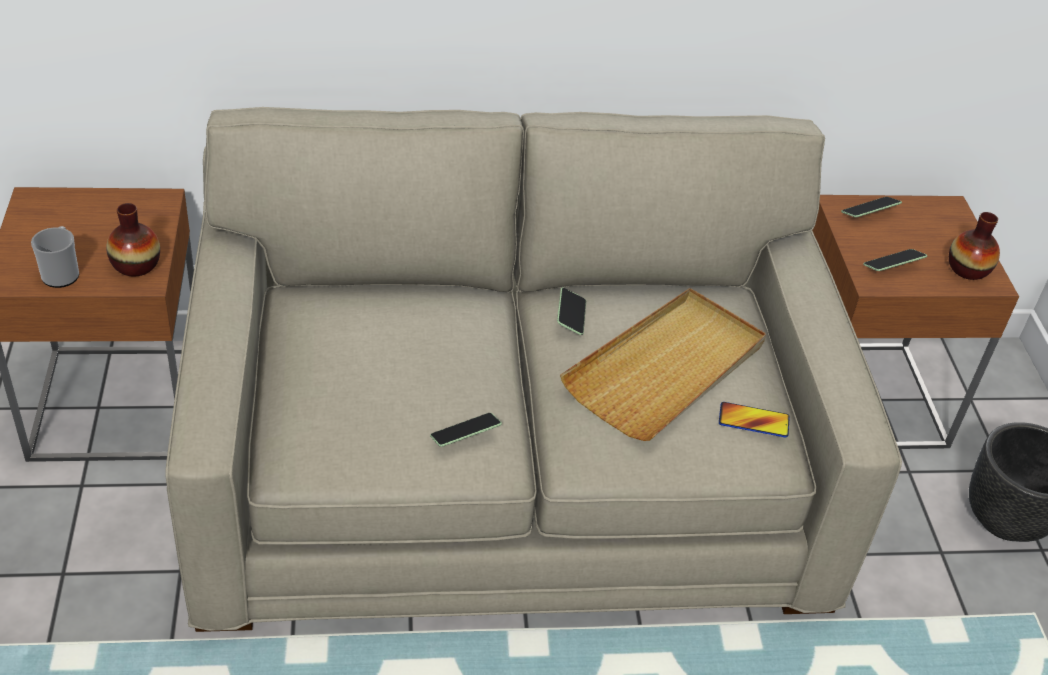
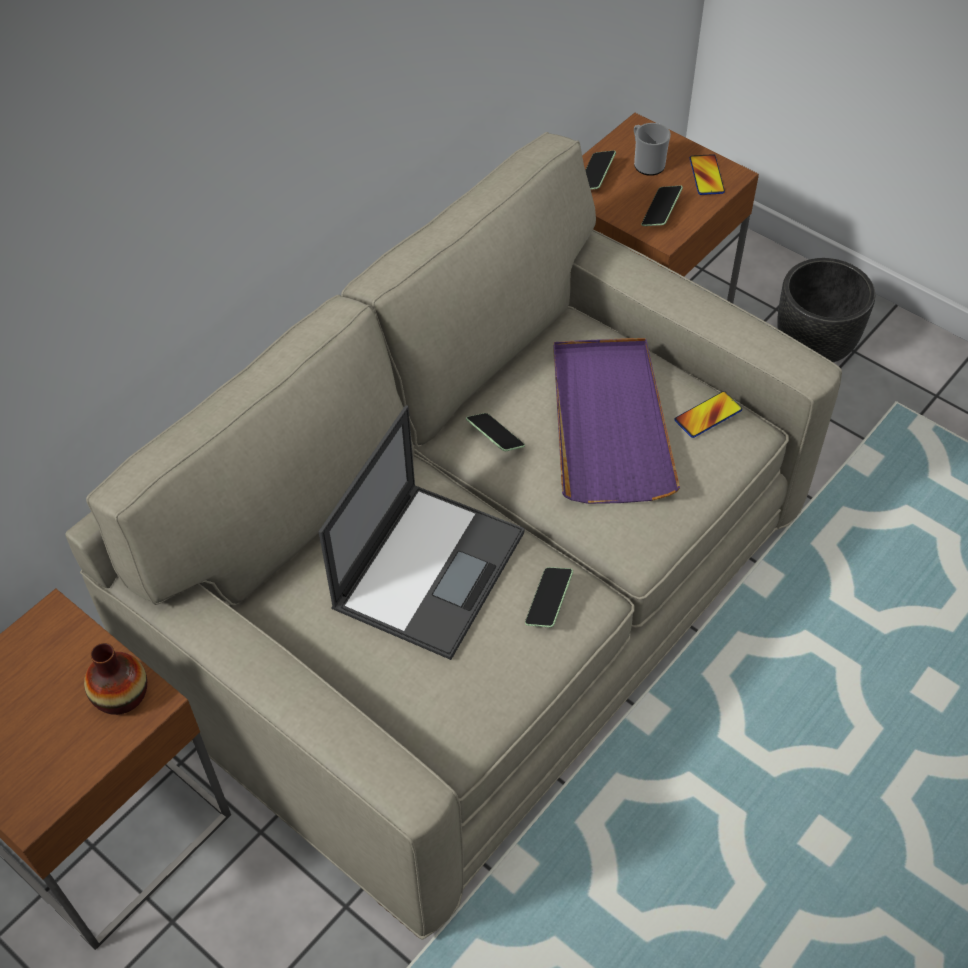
camera: 40 degrees left, 10 degrees up
(62, 273) = (67, 761): mug -> mug (646, 163)
(416, 354) = (429, 568): none -> laptop
(667, 368) = (608, 423): beige tray -> purple tray
(967, 269) = (706, 176): vase -> phone

